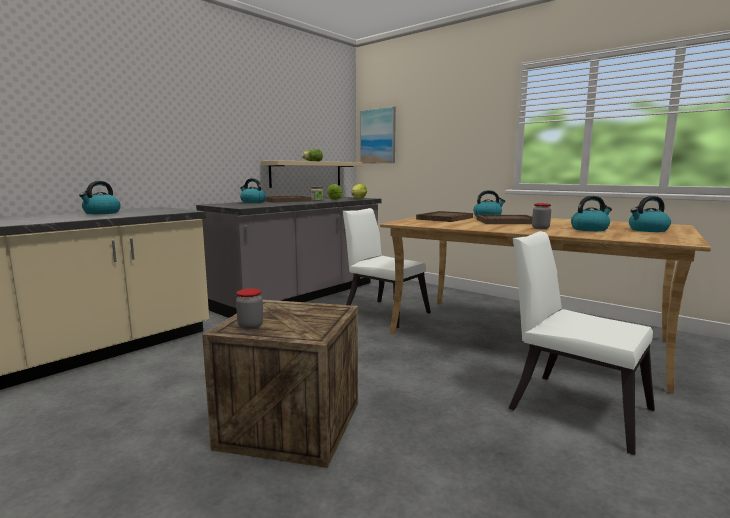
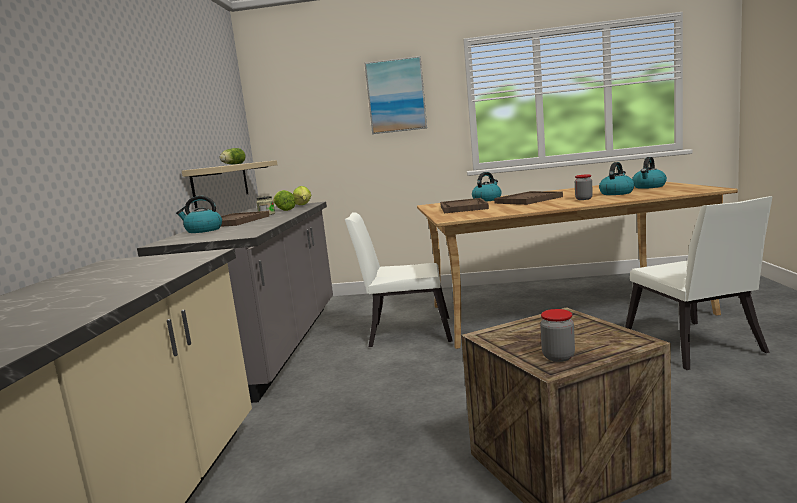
camera: 35 degrees left, 0 degrees up
(101, 213) = (81, 284): kettle -> none
(378, 136) = (286, 125): picture -> picture (396, 96)
(571, 406) = (695, 347): white chair -> white chair turned 105 degrees counterclockwise

